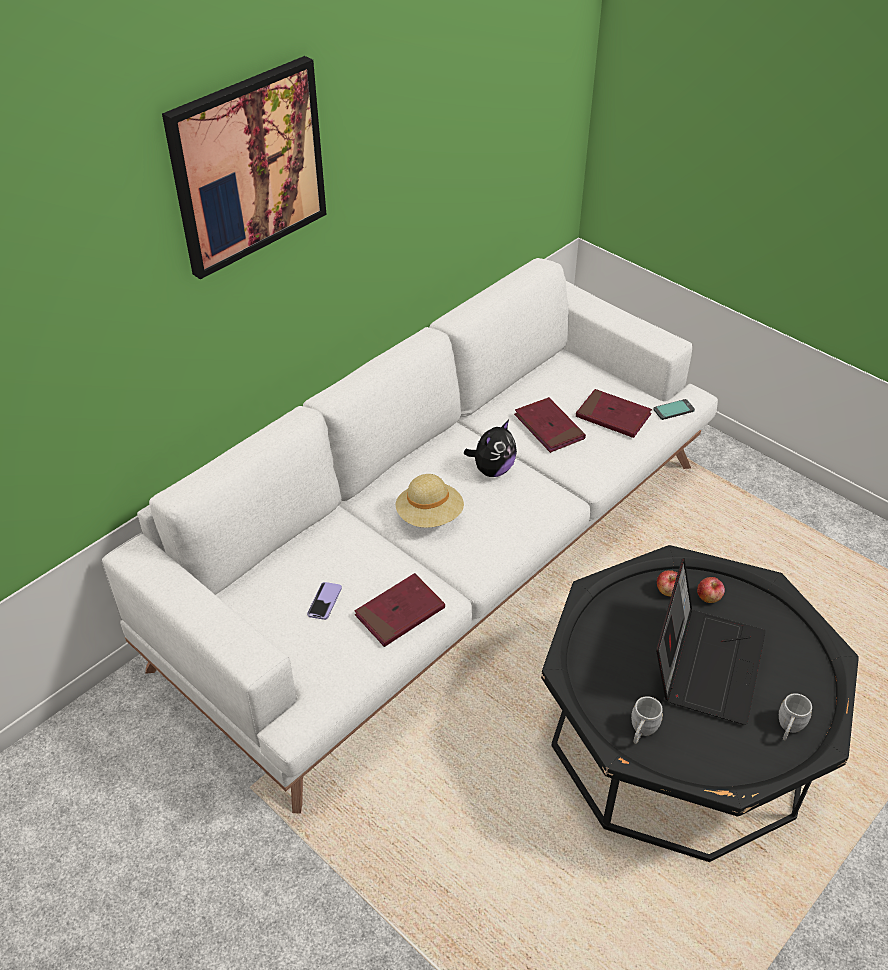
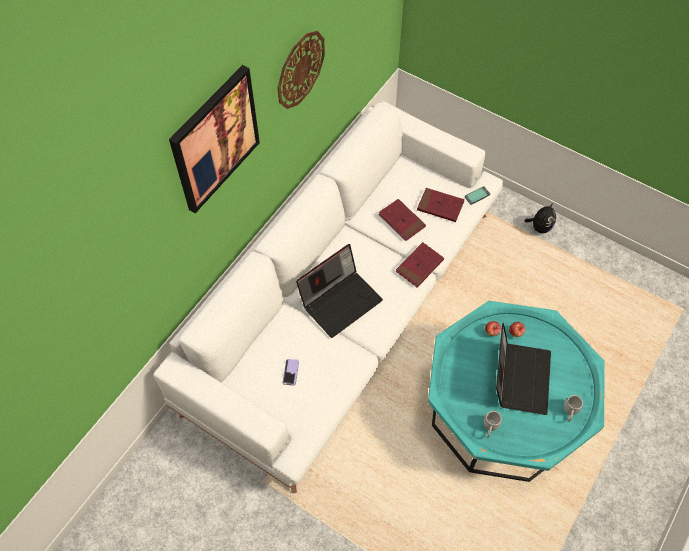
camera: 10 degrees left, 15 degrees up
(400, 612) = (337, 373): red book -> red book (419, 266)
(407, 130) = (300, 69): none -> wall clock
(430, 516) = (340, 300): beige hat -> laptop
(492, 469) = (372, 259): plush toy -> plush toy (540, 227)
(679, 740) = (503, 409): black coffee table -> turquoise coffee table

